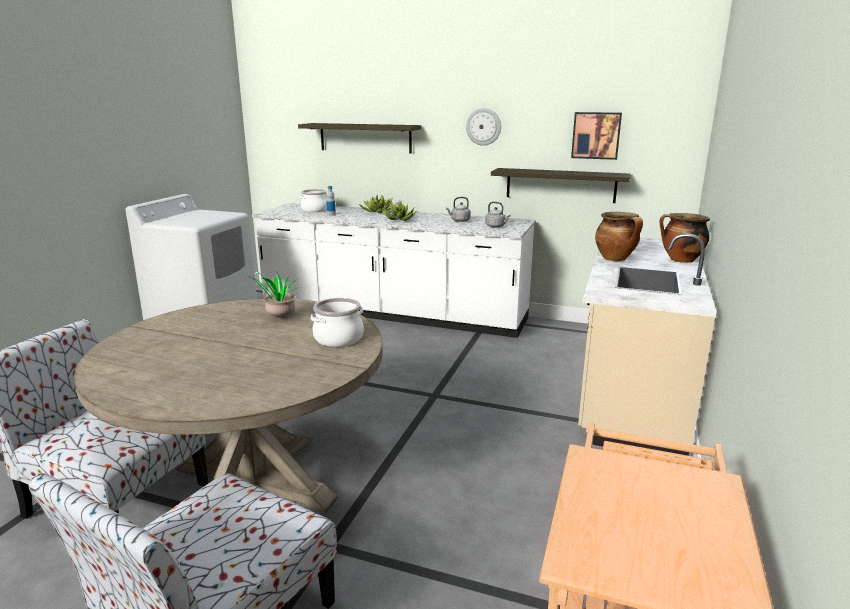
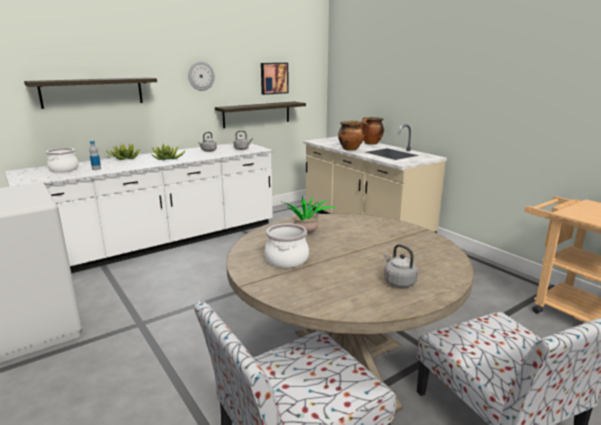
camera: 55 degrees left, 0 degrees up
(177, 381) = (398, 282): none -> grey kettle
(339, 339) = (371, 226): cooking pot -> cooking pot (287, 260)

